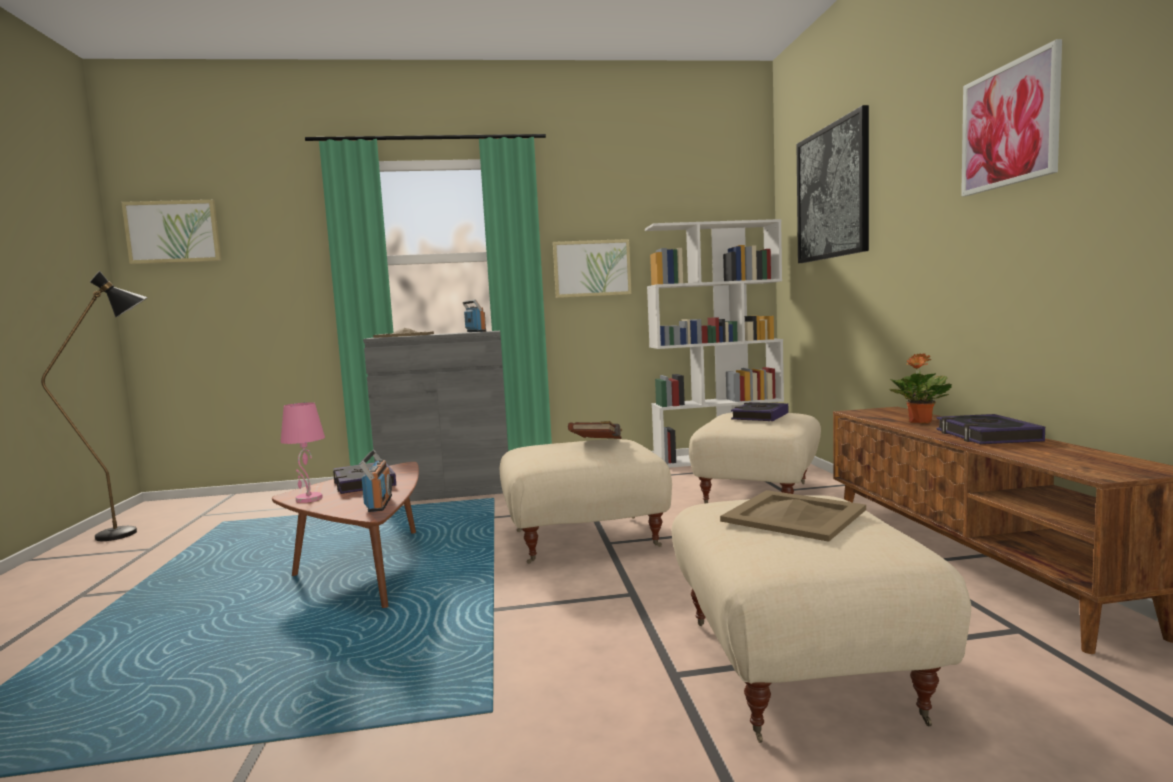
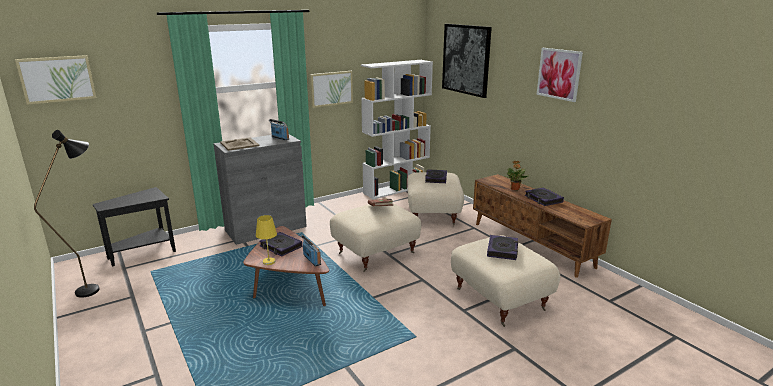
camera: 25 degrees left, 15 degrees up
(253, 501) = (144, 252): none -> black side table
(309, 499) = (269, 262): pink table lamp -> yellow table lamp
(795, 515) = (502, 250): beige tray -> book

